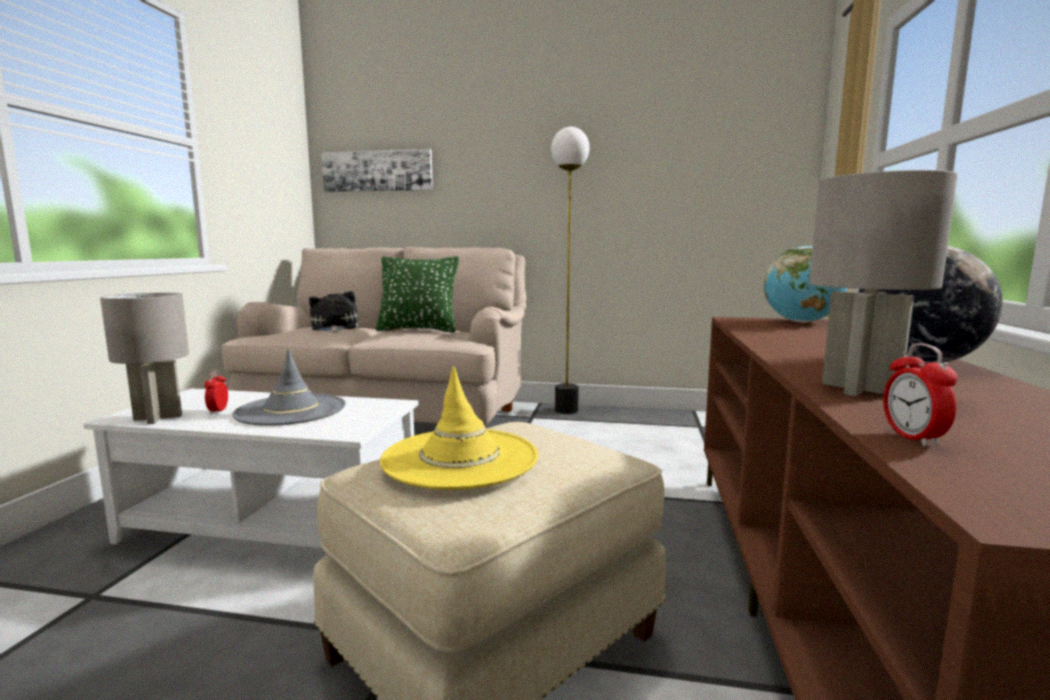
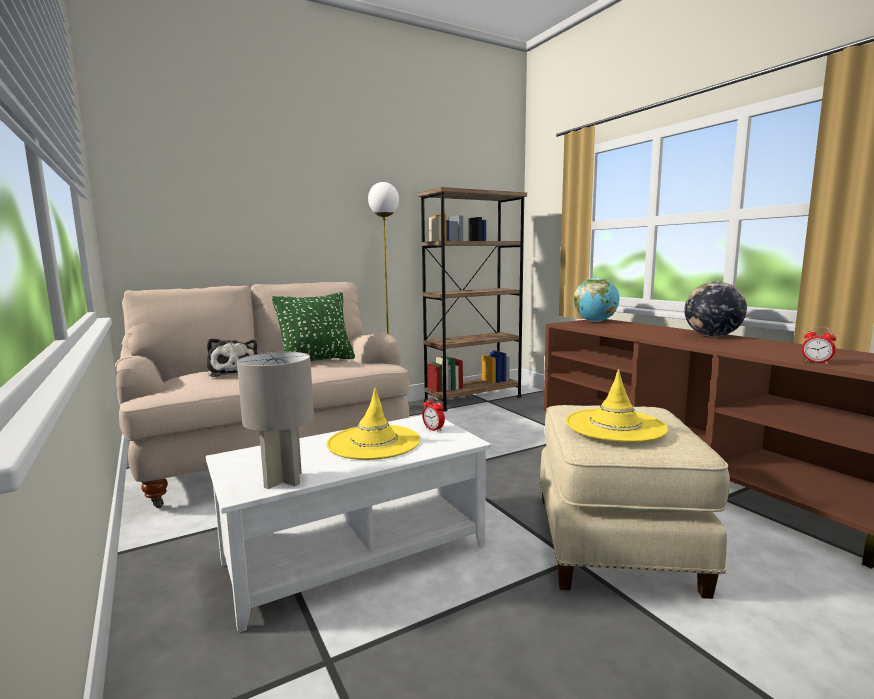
camera: 40 degrees left, 0 degrees up
(218, 411) = (317, 460): alarm clock -> alarm clock (433, 429)
(291, 410) = (373, 442): grey hat -> yellow hat
(334, 328) = (233, 372): plush toy -> plush toy turned 150 degrees counterclockwise
(377, 171) = (187, 206): picture -> none
(686, 420) = (473, 399): none -> brown bookcase
(861, 389) = (744, 349): grey table lamp -> none

